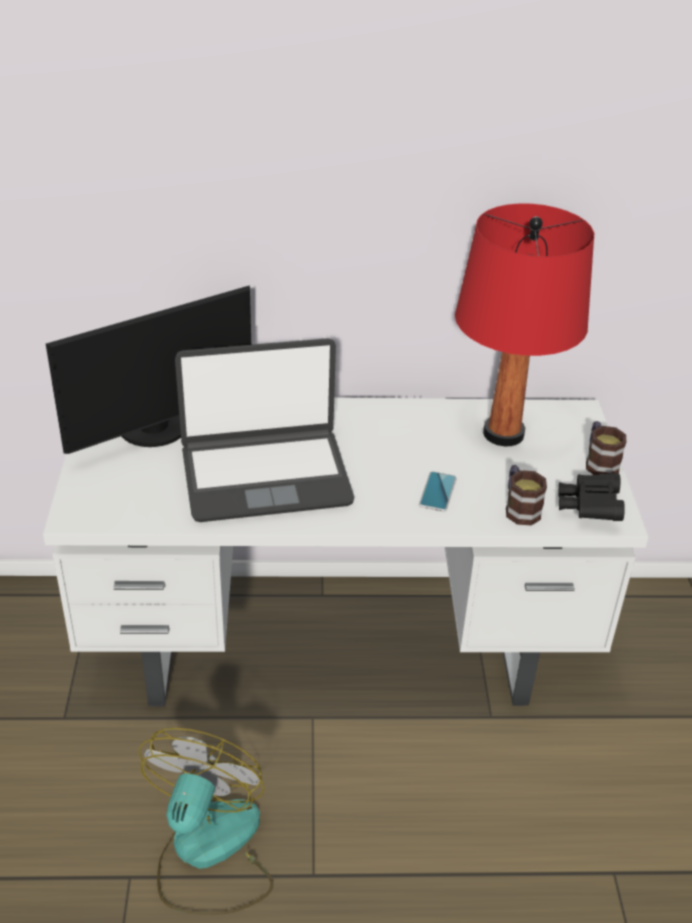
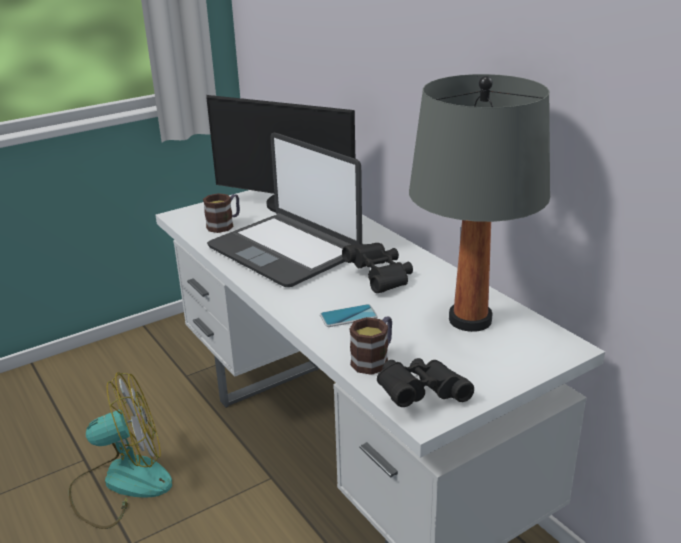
camera: 60 degrees right, 10 degrees down
(386, 445) = (380, 278): none -> black binoculars
(503, 433) = (470, 320): red table lamp -> grey table lamp
(599, 462) = (501, 380): mug -> mug (224, 225)

